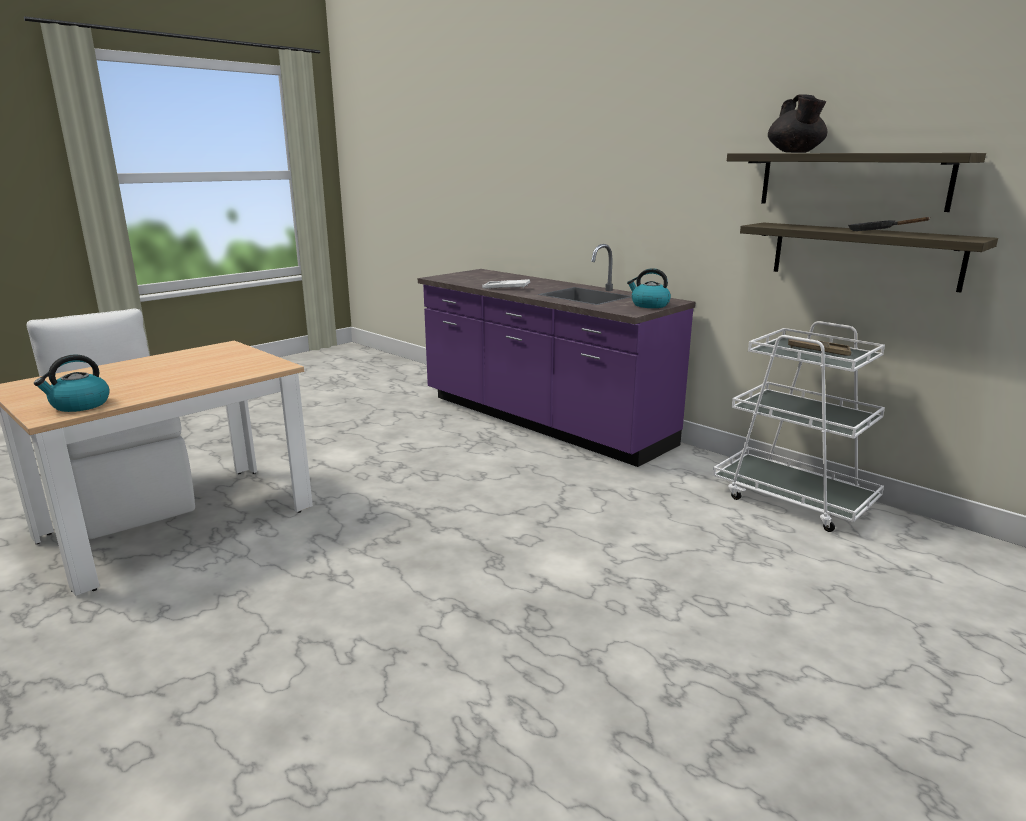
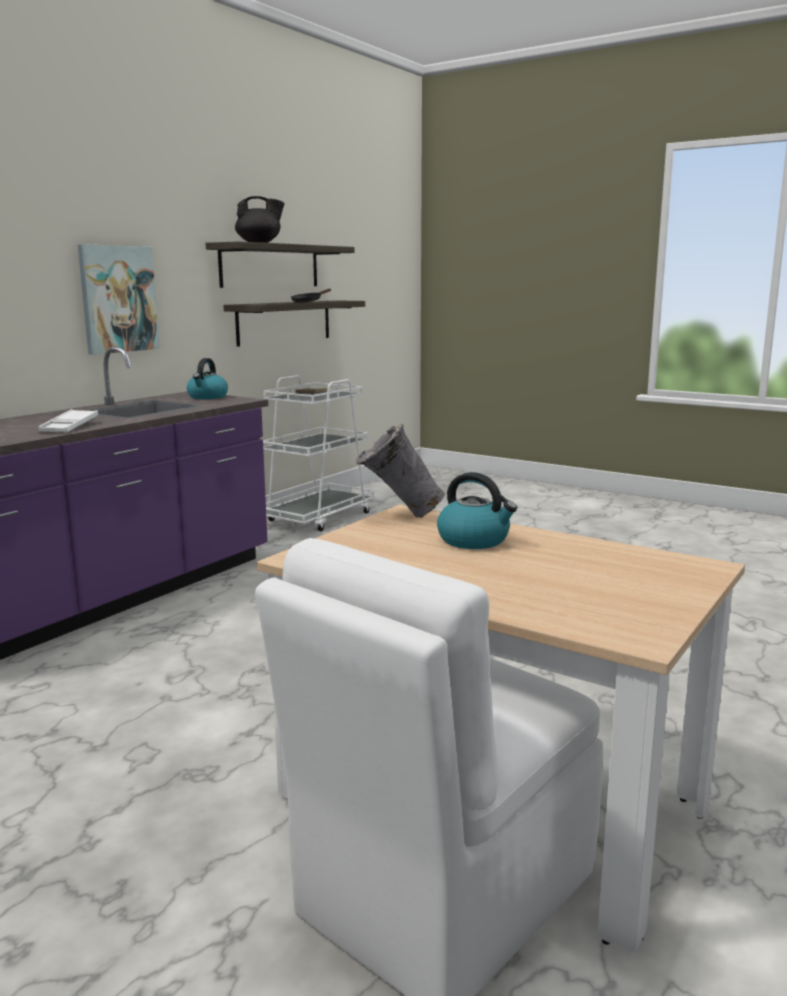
camera: 100 degrees left, 5 degrees down
(79, 405) = (651, 563): kettle -> kettle (474, 540)
(271, 363) = (398, 517): none -> grey vase
(647, 206) = (118, 299): none -> picture

